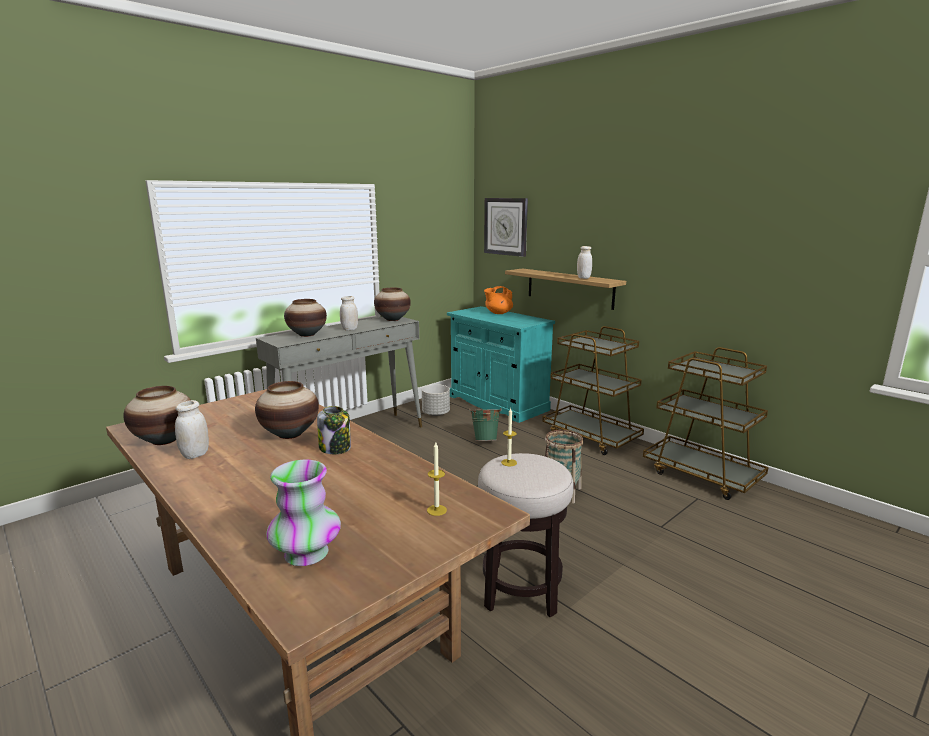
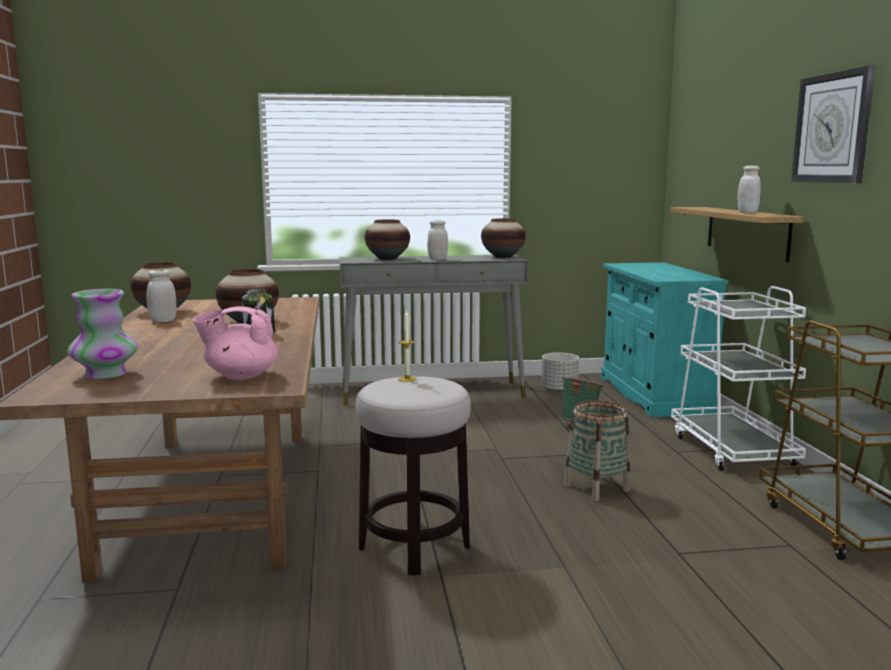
camera: 35 degrees right, 5 degrees down
(436, 510) = (240, 376): candle -> pink teapot
(498, 313) = (667, 268): orange teapot -> none
(506, 226) = (693, 150): wall clock -> wall clock (832, 128)
(591, 437) = (731, 450): brown cart -> white cart

